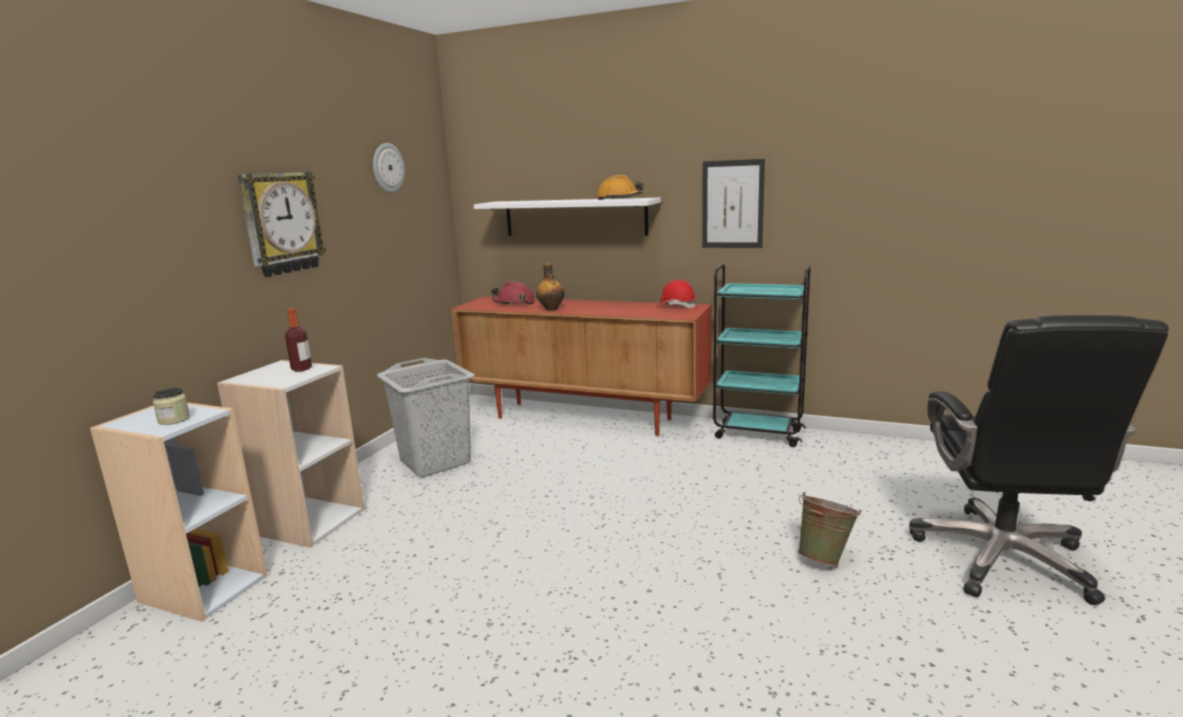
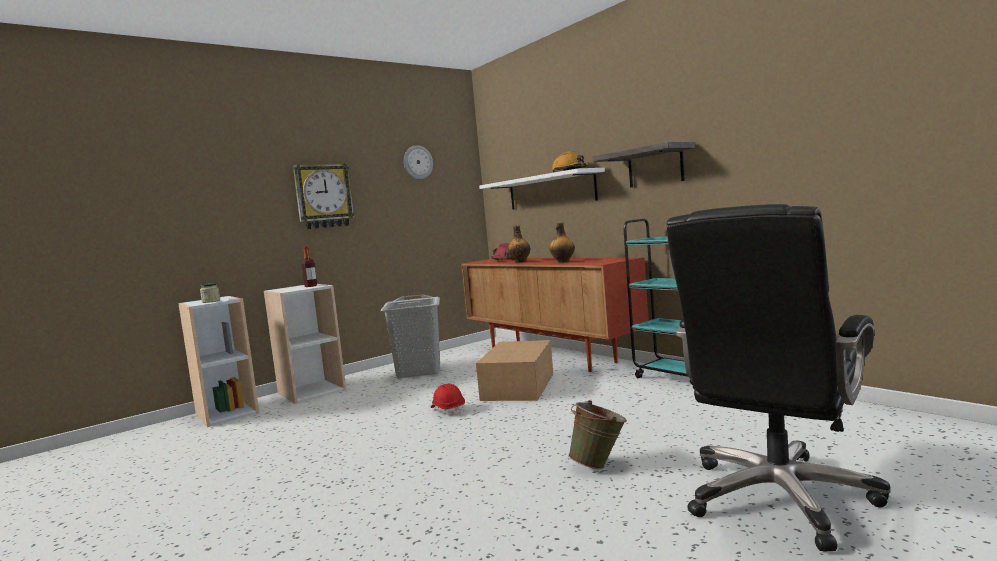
camera: 30 degrees right, 10 degrees down
(602, 468) = (517, 386): none -> cardboard box
(621, 311) = (563, 262): none -> bottle
(676, 306) = (611, 259): red hard hat -> red hard hat (448, 410)
(732, 204) = (655, 167): picture -> shelf

